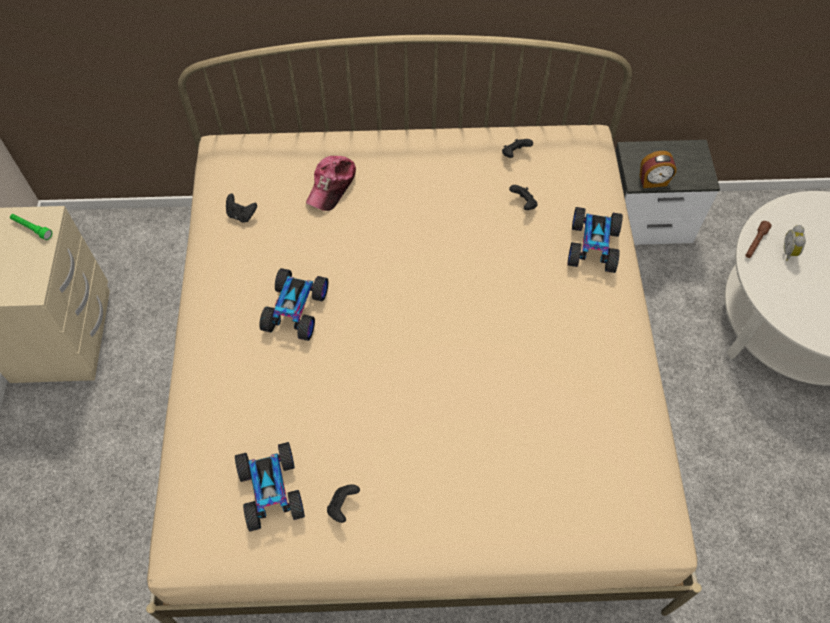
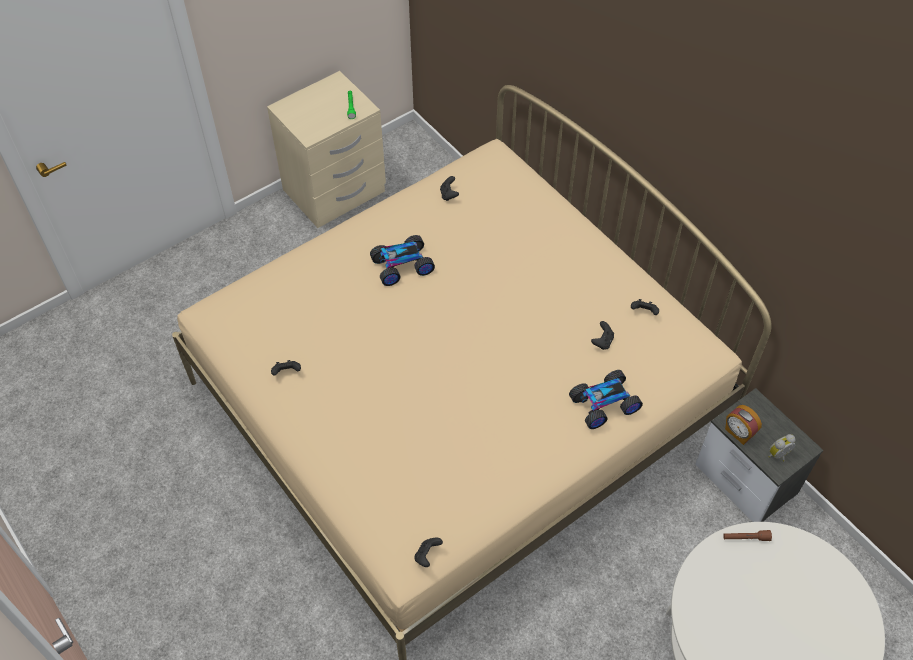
camera: 55 degrees right, 5 degrees down
(272, 489) = (271, 331): toy car -> none
(332, 186) = (515, 226): cap -> none
(665, 500) = (427, 555): none -> black game controller
(789, 252) = (761, 569): alarm clock -> alarm clock (779, 456)

